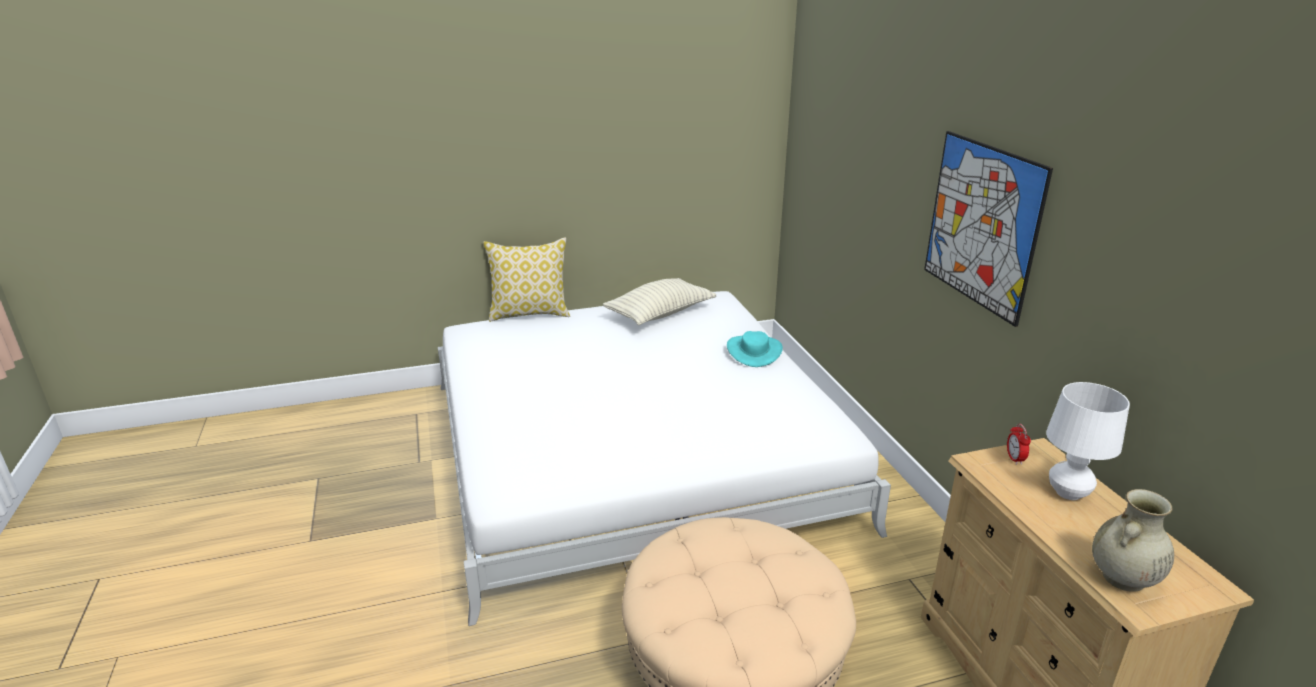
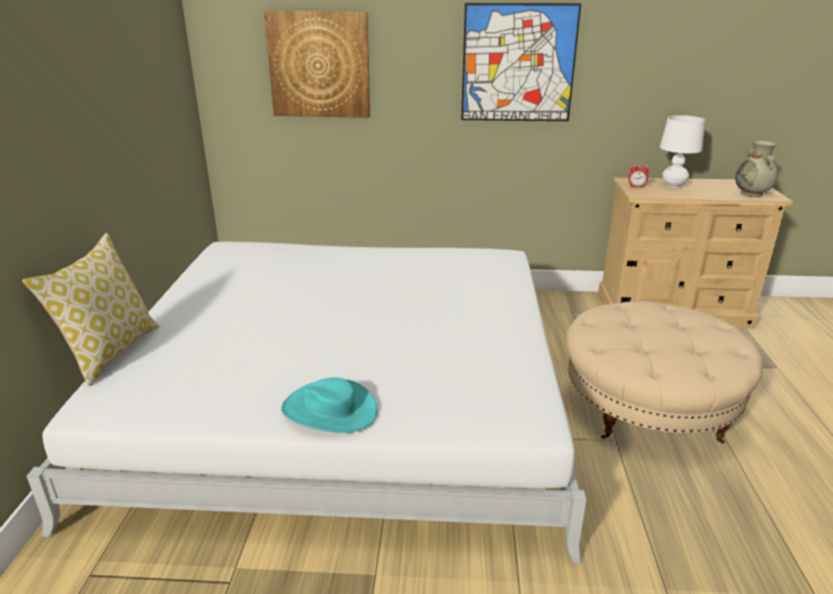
camera: 70 degrees left, 0 degrees up
(660, 314) = (228, 276): pillow -> none
(754, 351) = (349, 254): turquoise hat -> turquoise hat (329, 410)
(846, 160) = (319, 65): none -> picture

